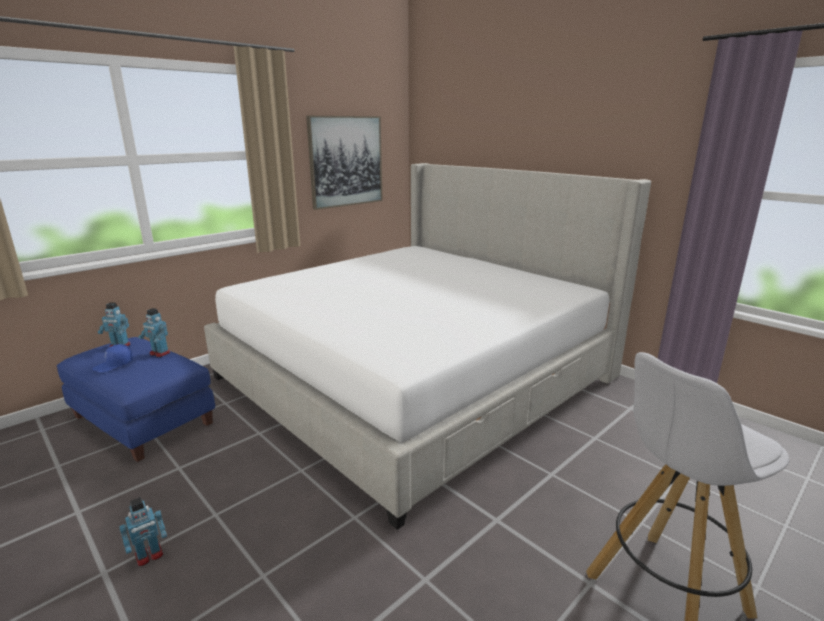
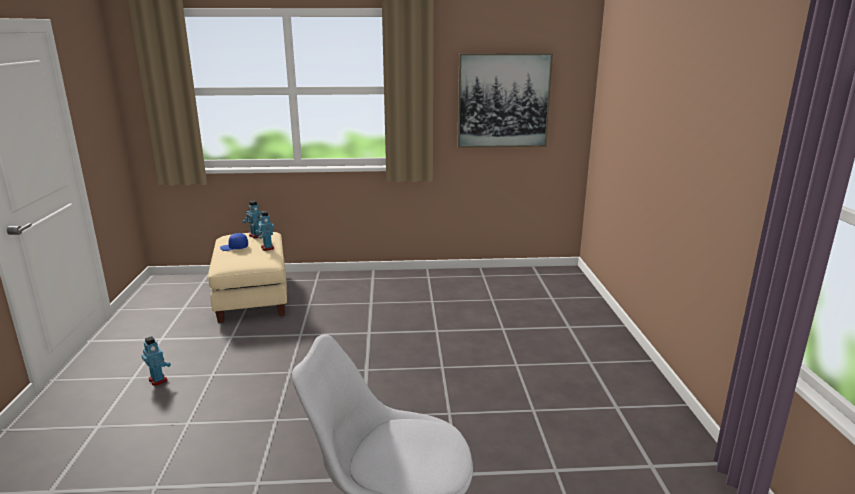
camera: 40 degrees right, 0 degrees up
(143, 420) = (252, 297): blue ottoman -> beige ottoman
(149, 556) = (158, 380): toy robot -> toy robot turned 135 degrees counterclockwise
(416, 377) = (470, 340): bed -> none

